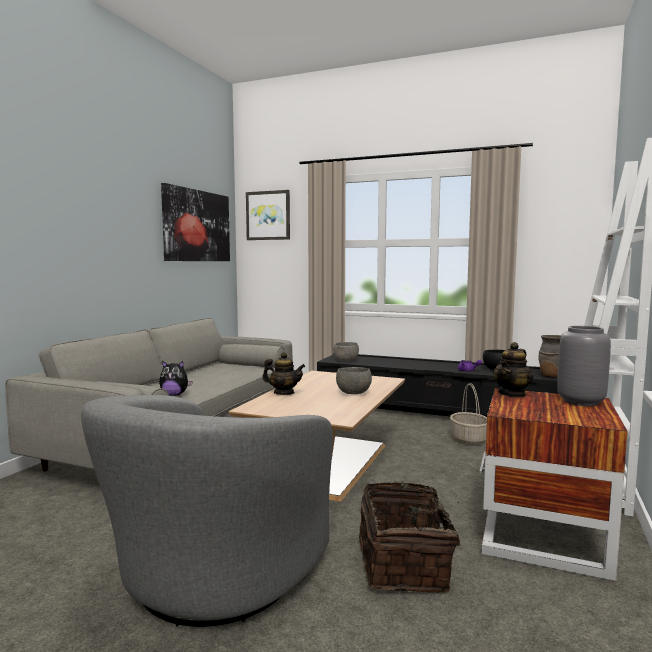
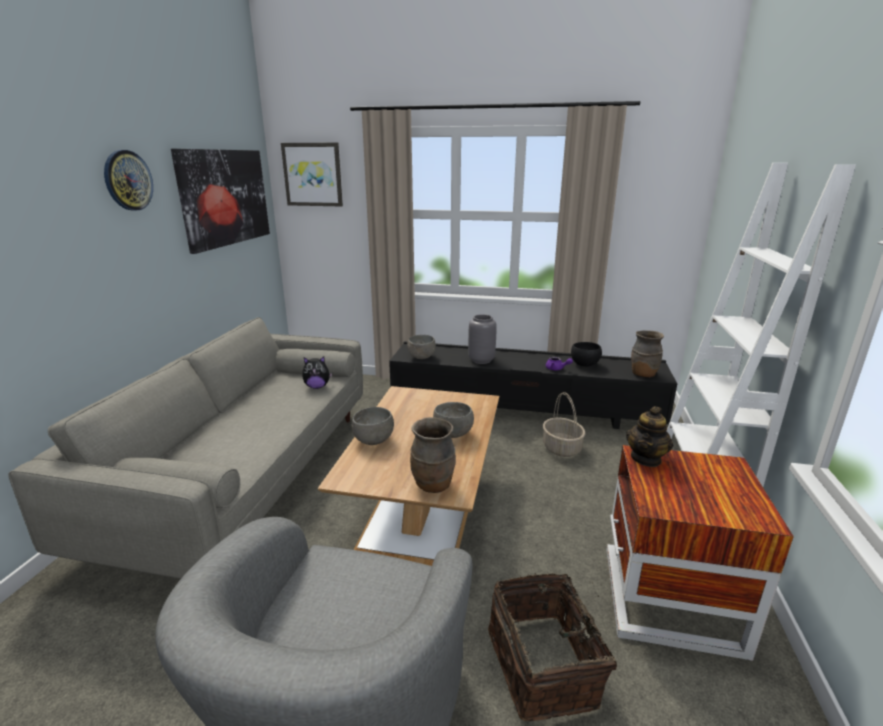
camera: 10 degrees left, 15 degrees up
(127, 198) = (128, 180): none -> wall clock
(175, 395) = (239, 449): plush toy -> plush toy (317, 387)
(284, 393) = (373, 440): teapot -> grey bowl
(324, 415) = (433, 485): none -> brown vase
(580, 402) = (720, 471): grey vase -> grey vase (481, 360)

